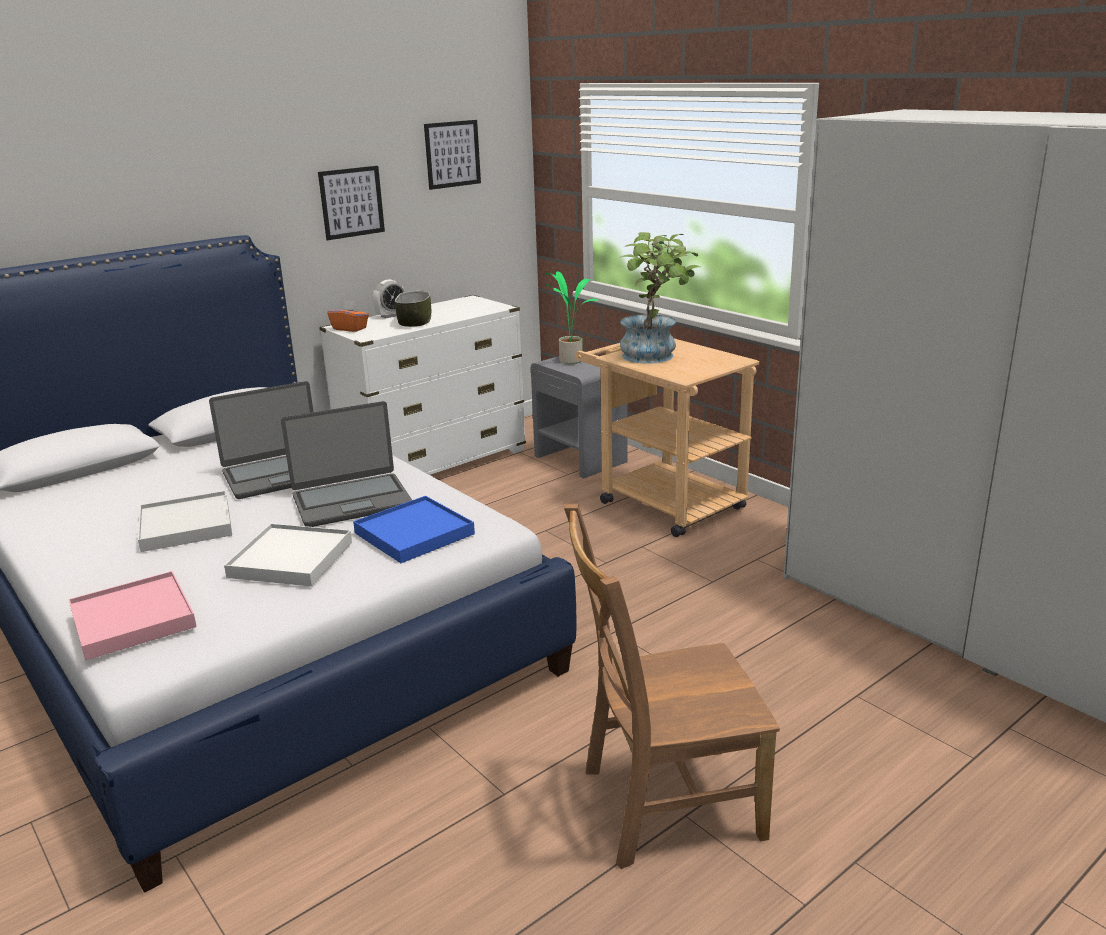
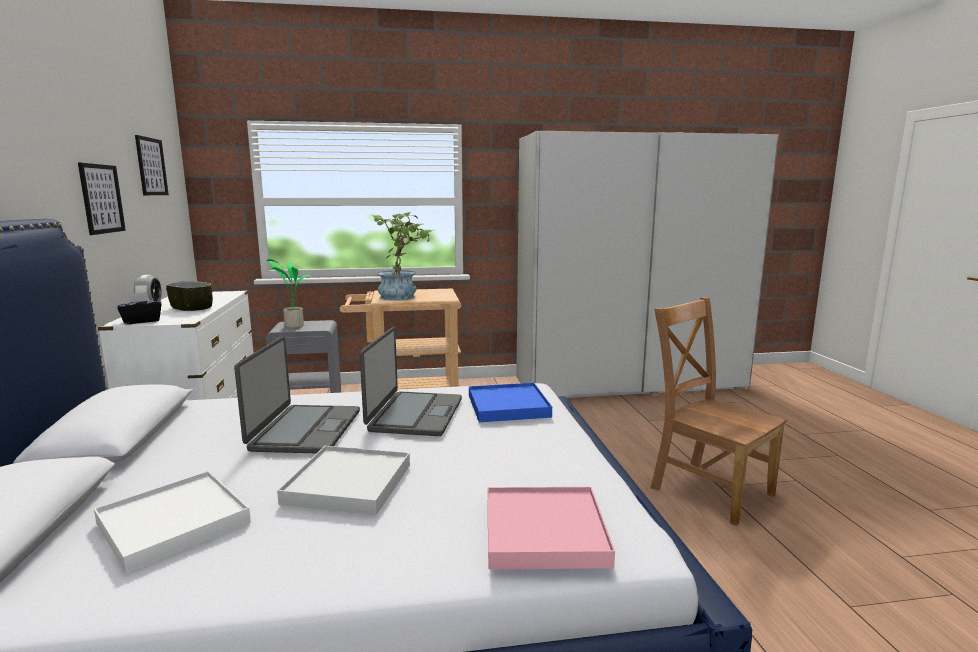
camera: 60 degrees left, 10 degrees down
(291, 559) = (498, 448): white tray -> white tray (173, 523)
(350, 328) = (142, 321): orange tissue box -> black tissue box
(663, 804) = (707, 489): brown chair -> brown chair turned 120 degrees clockwise

